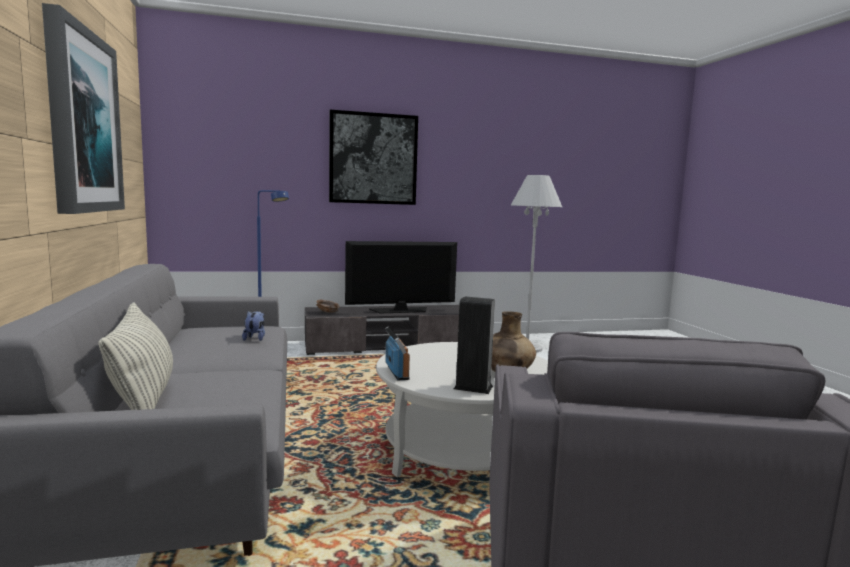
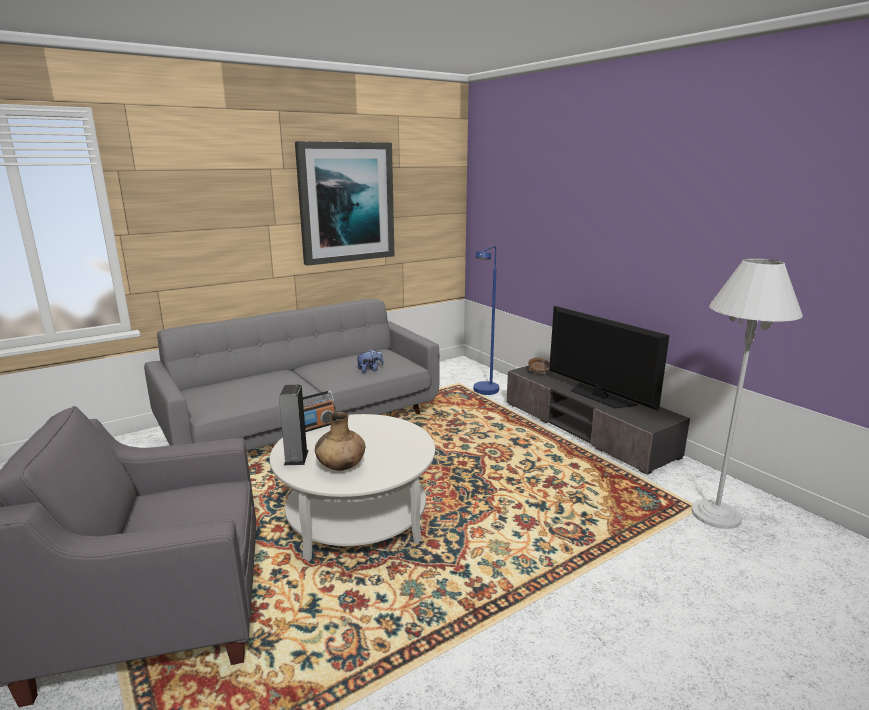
camera: 70 degrees right, 10 degrees up
(142, 399) = (240, 379): pillow -> none
(373, 159) = (617, 215): picture -> none

